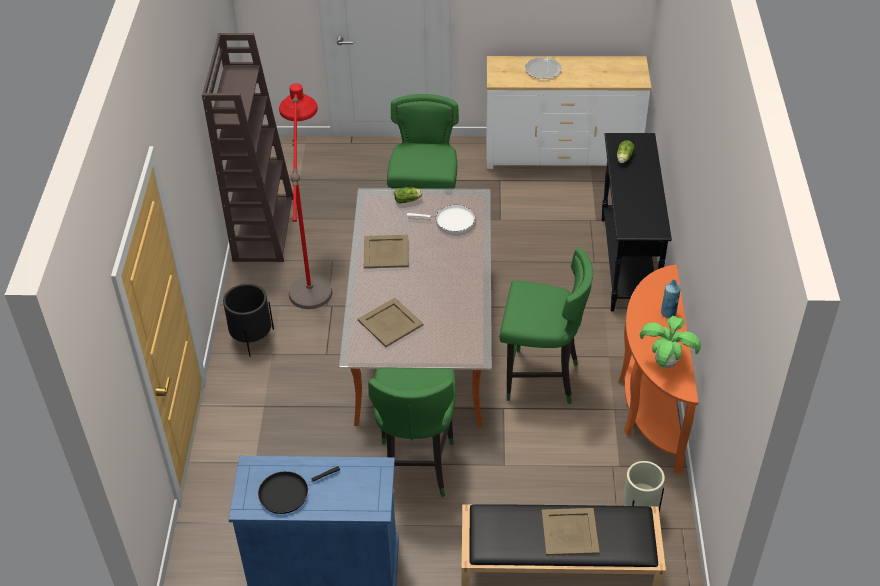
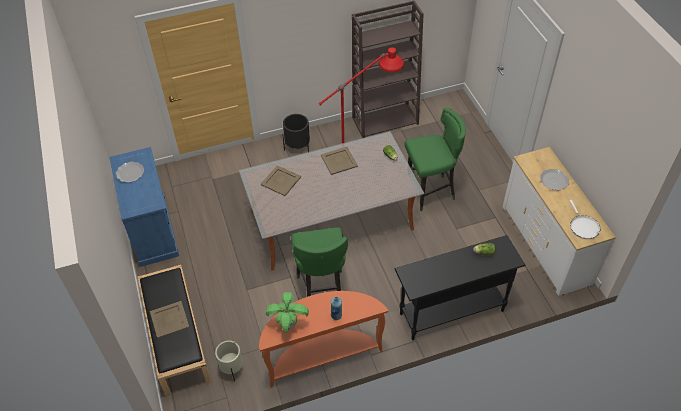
camera: 70 degrees right, 5 degrees up
(287, 493) = (130, 173): black frying pan -> plate
(416, 466) = (231, 248): green stool -> none
(451, 221) = (382, 183): white frying pan -> white frying pan (583, 226)

